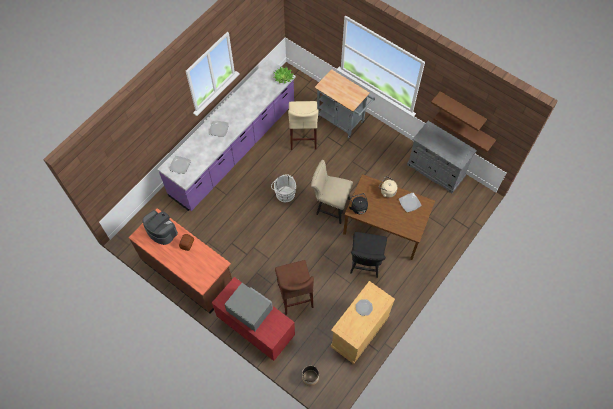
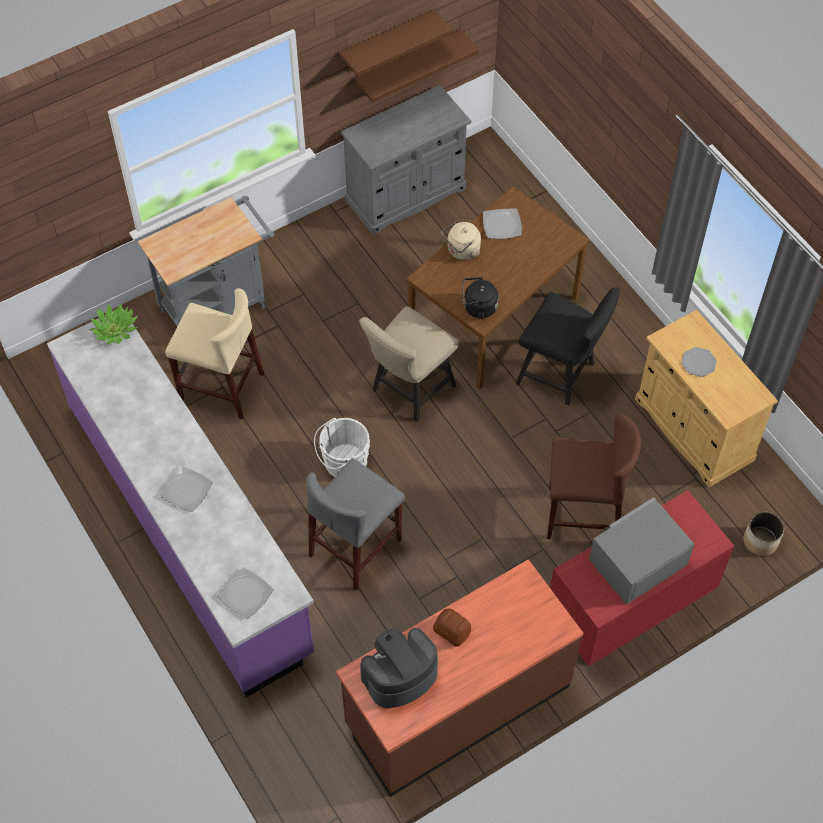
camera: 70 degrees left, 5 degrees down
(246, 211) = (356, 547): none -> grey stool

